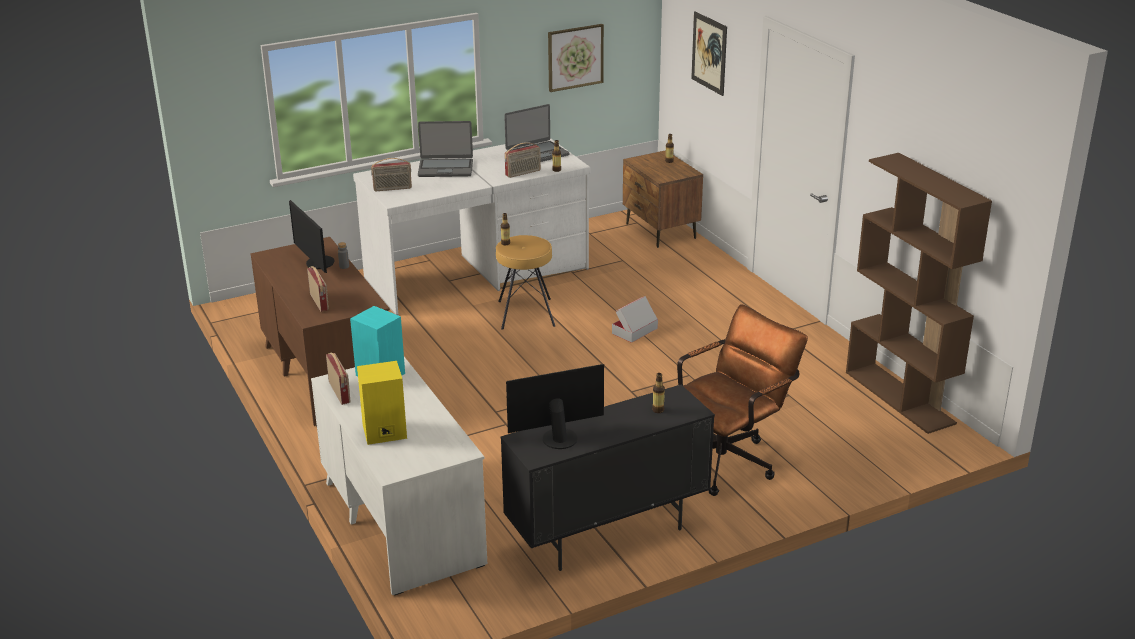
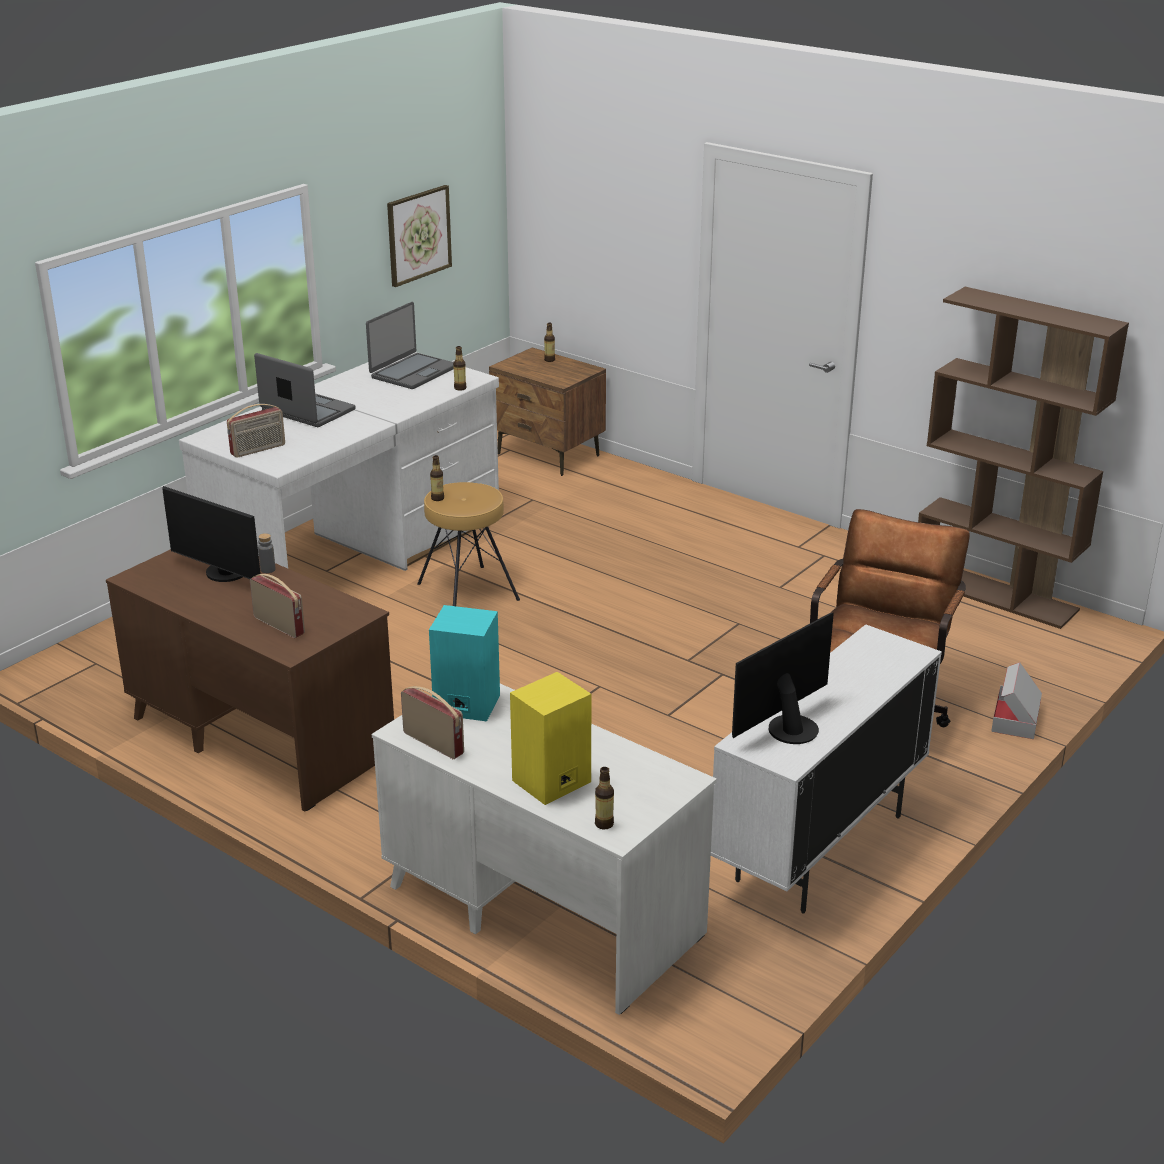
camera: 25 degrees left, 0 degrees up
(445, 168) = (307, 411): laptop -> laptop turned 120 degrees counterclockwise
(523, 173) = (420, 399): radio -> none
(607, 534) = (819, 849): black cabinet -> white cabinet
(634, 331) = (625, 584): cardboard box -> cardboard box (1015, 719)
(658, 410) = (872, 663): bottle -> bottle (604, 824)
(709, 53) = (603, 206): picture -> none

